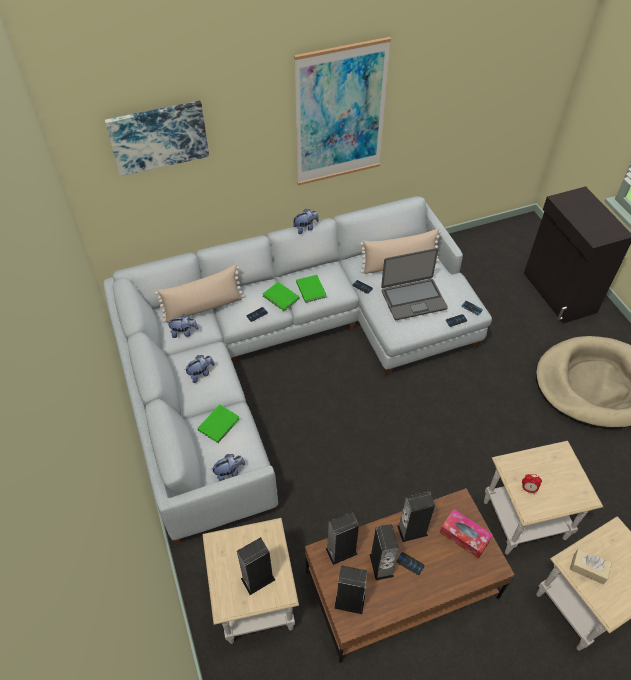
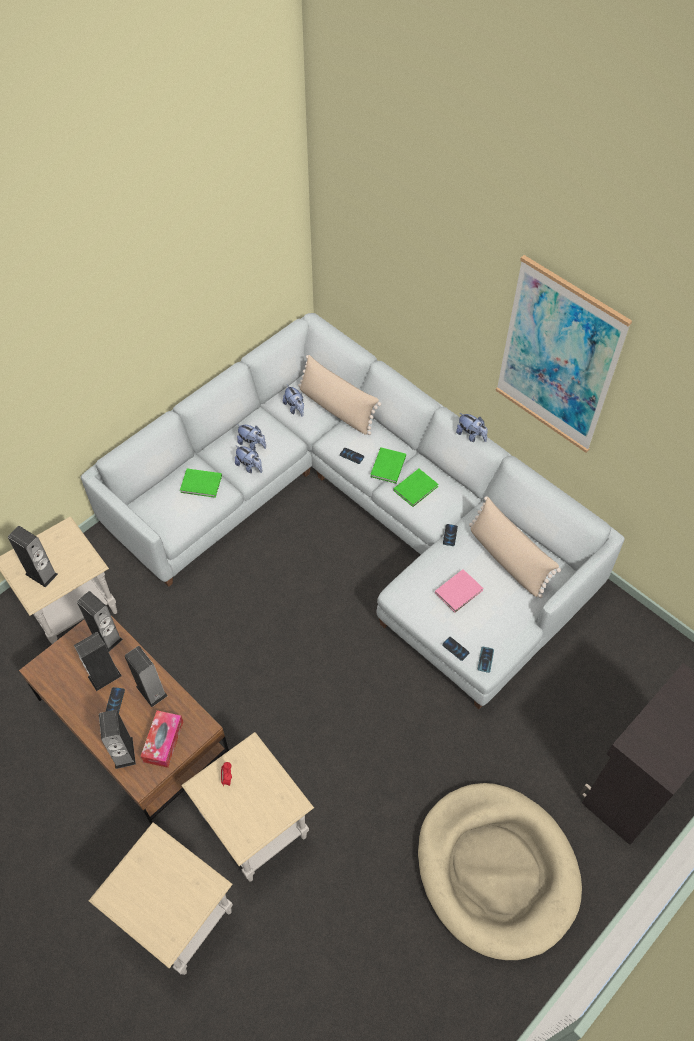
camera: 65 degrees right, 5 degrees up
(158, 137) = (386, 228): picture -> none
(229, 472) = (153, 515): plush toy -> plush toy (249, 466)
(349, 601) = (59, 662): speaker -> speaker (124, 752)
(413, 299) = (460, 591): laptop -> pink book
(588, 569) = (152, 863): beige tissue box -> none

